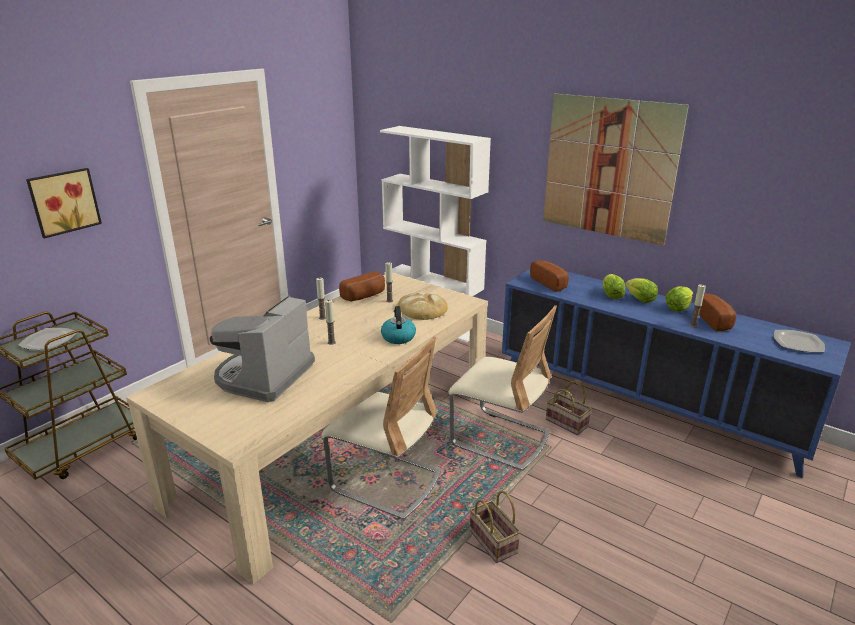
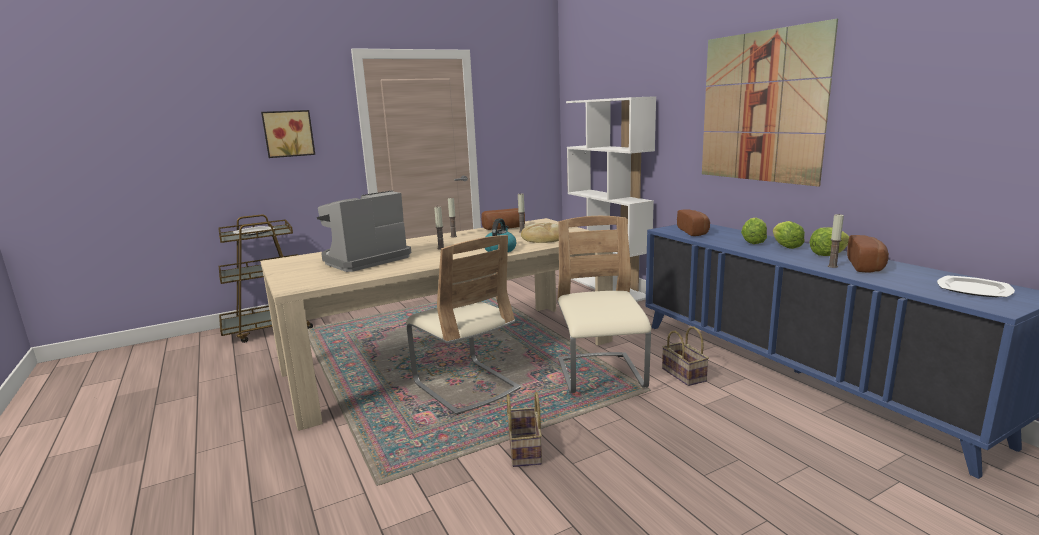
camera: 25 degrees right, 10 degrees down
(500, 439) = (600, 375): beige chair -> beige chair turned 150 degrees counterclockwise

